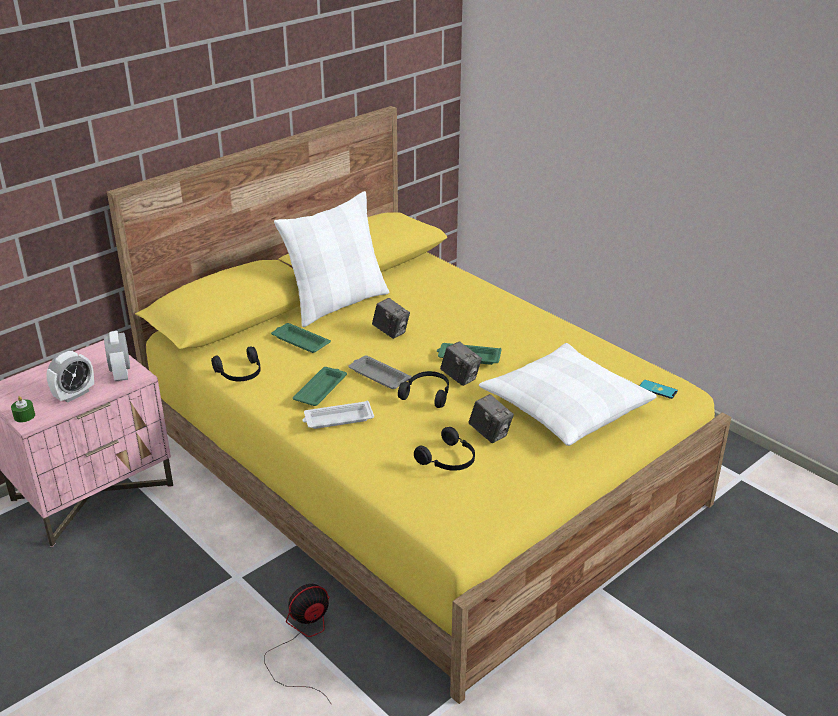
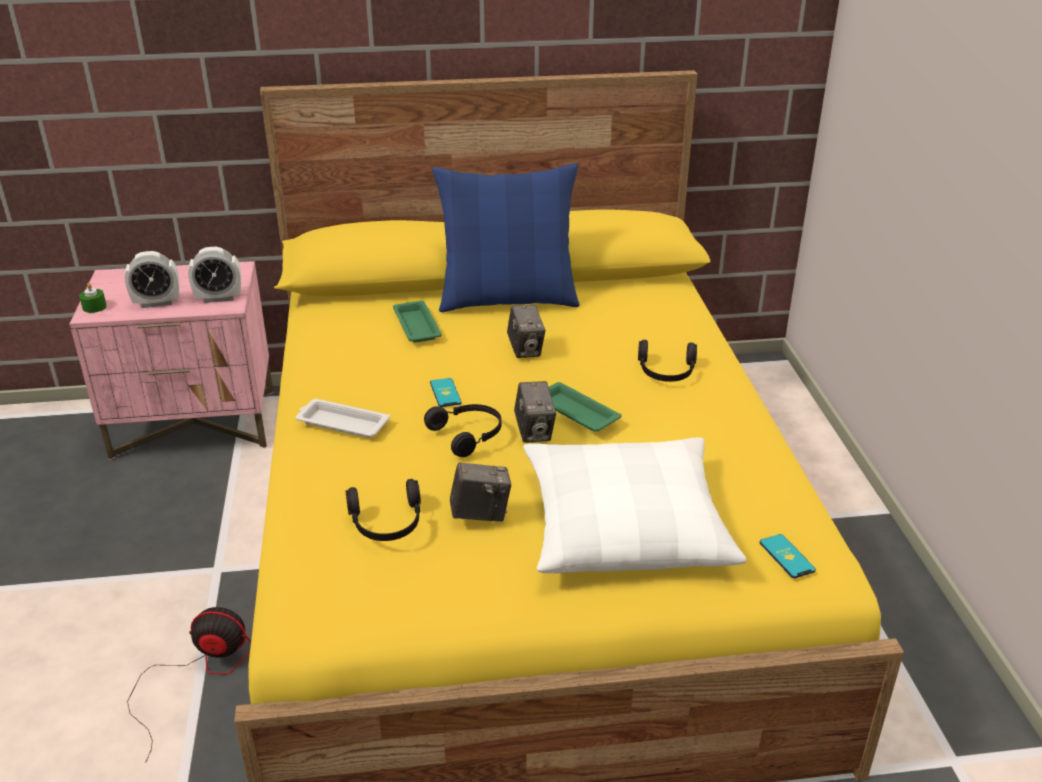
camera: 35 degrees right, 0 degrees up
(121, 374) = (219, 298): alarm clock -> alarm clock turned 120 degrees counterclockwise
(240, 373) = (316, 337): black headphones -> black headphones (666, 372)
(321, 389) = (368, 384): green tray -> none
(337, 303) = (508, 299): white pillow -> blue pillow
(378, 376) = (445, 393): grey tray -> phone
(490, 433) = (480, 514): camera -> camera turned 90 degrees counterclockwise

